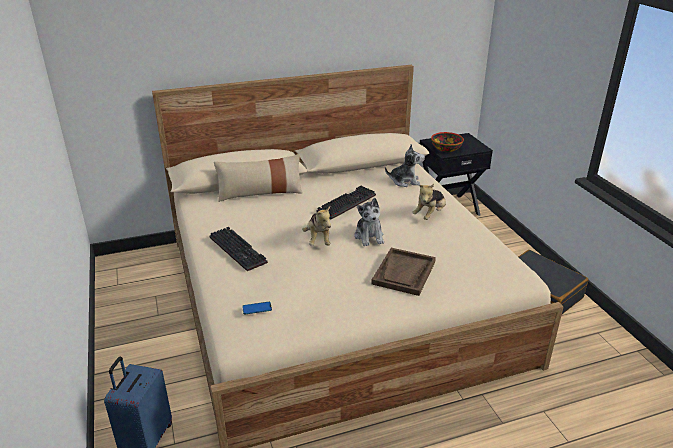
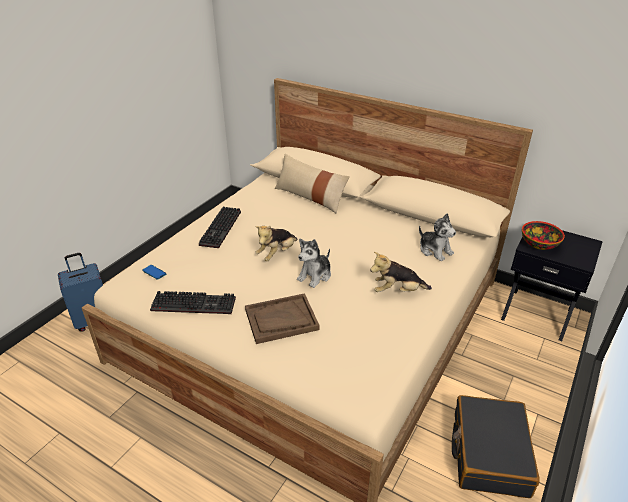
camera: 50 degrees right, 5 degrees up
(346, 203) = (350, 239): keyboard -> keyboard (195, 303)

